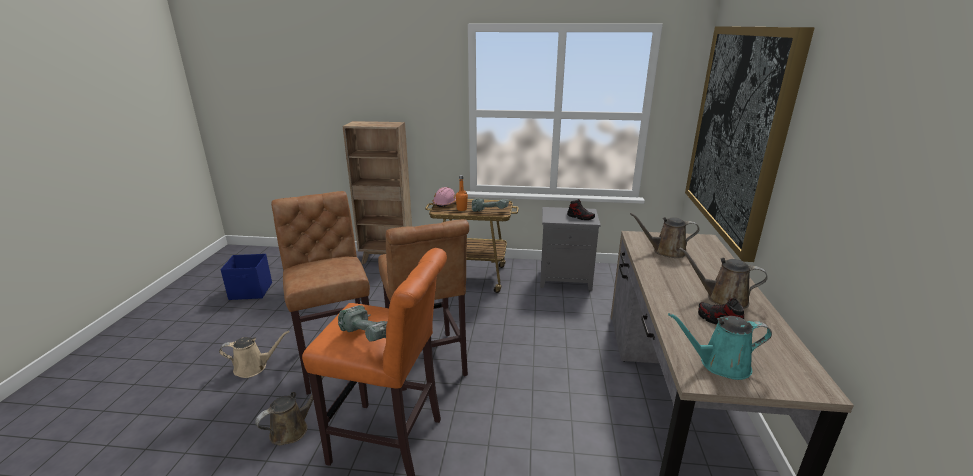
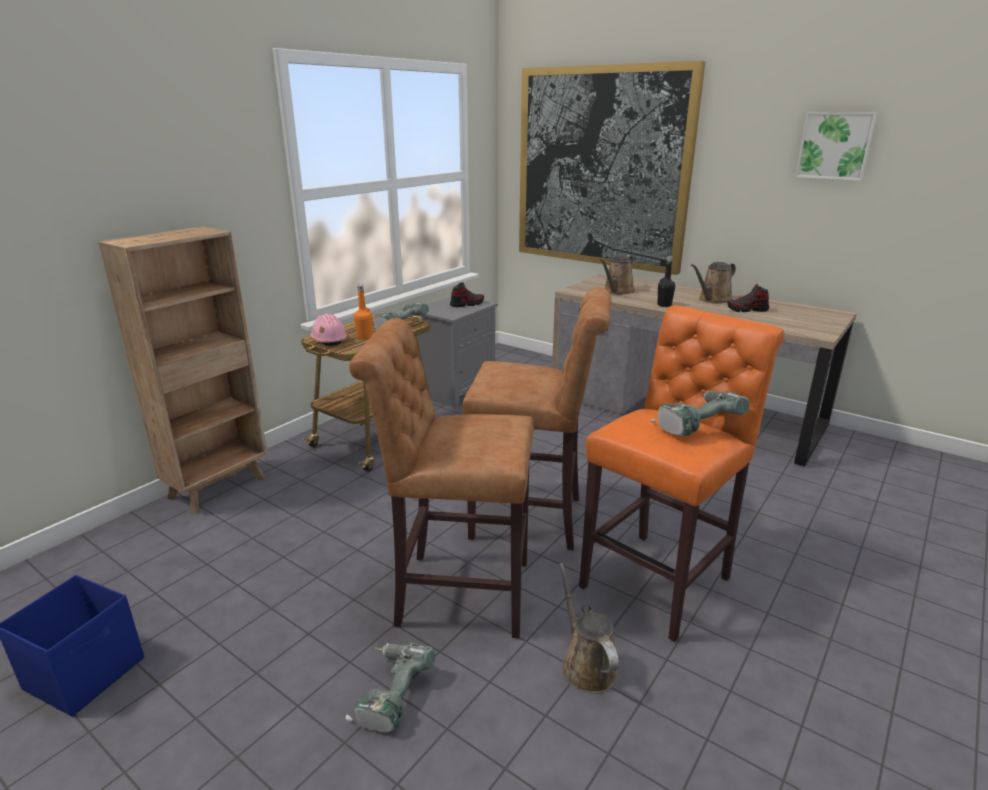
camera: 60 degrees left, 0 degrees up
(254, 367) = (390, 695): beige watering can -> power drill
(660, 278) = (664, 305): none -> black bottle
(720, 364) = (804, 325): turquoise watering can -> none
(891, 160) = (835, 146): none -> picture

